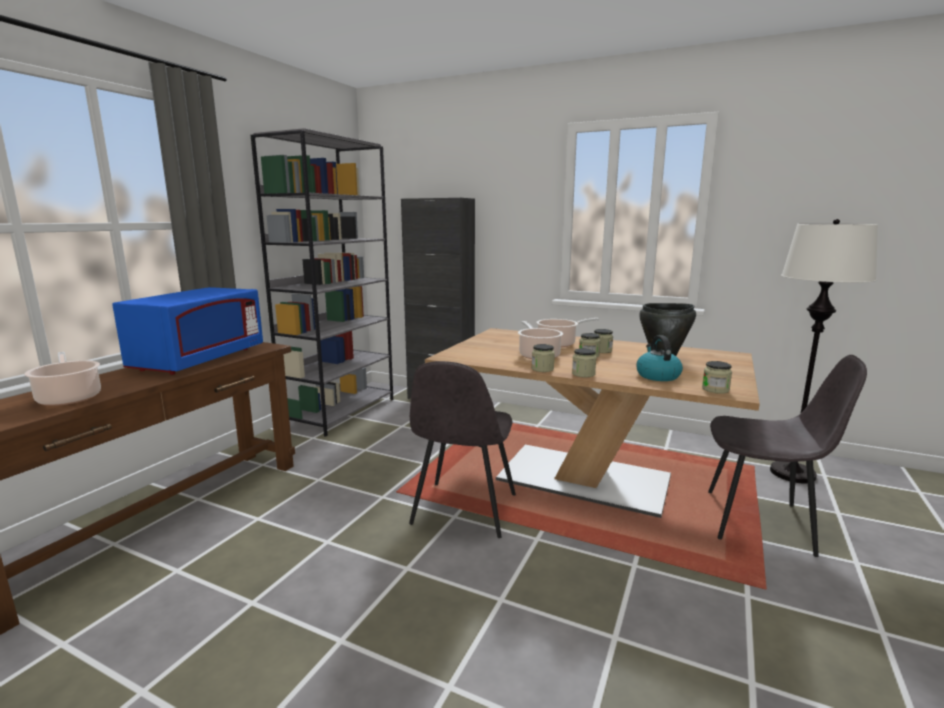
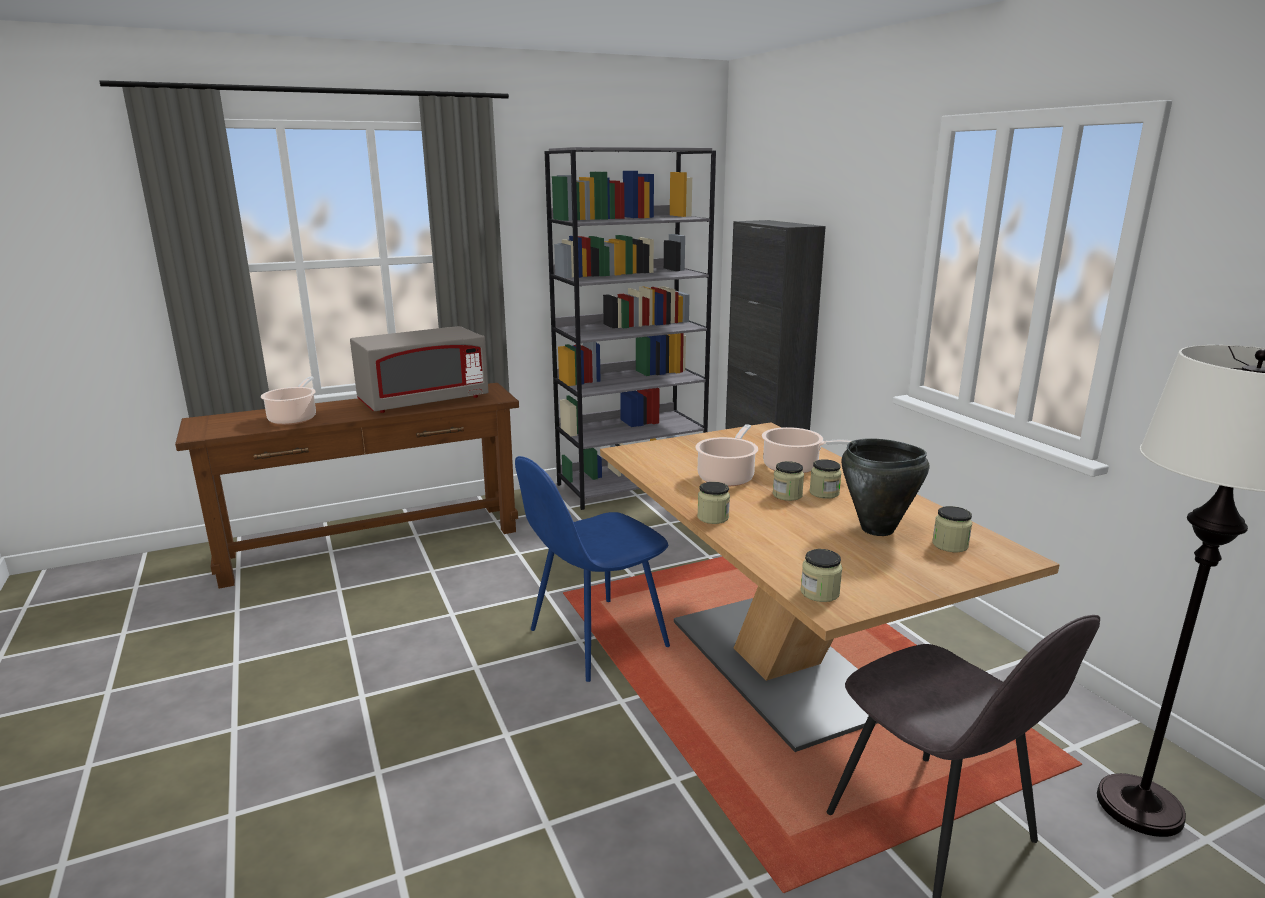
camera: 40 degrees right, 5 degrees up
(200, 360) = (424, 401): blue microwave -> grey microwave
(463, 511) = (595, 640): grey chair -> blue chair
(542, 369) = (684, 496): jar -> jar (950, 545)
(657, 375) = (797, 549): kettle -> none

